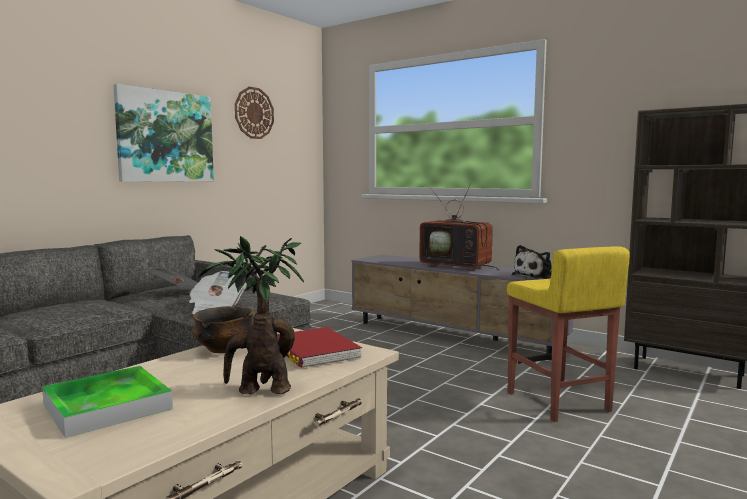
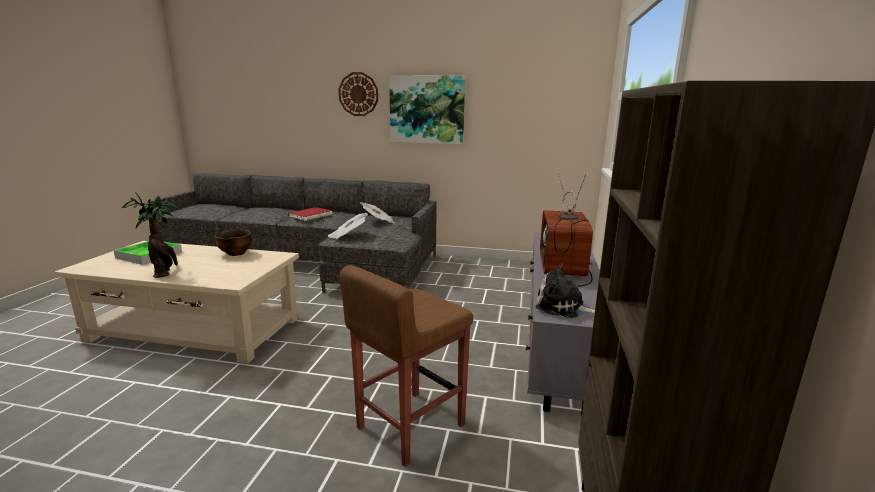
camera: 65 degrees right, 10 degrees up
(254, 113) = (514, 84): wall clock -> wall clock (358, 94)
(314, 351) = (234, 271): red book -> red book (310, 216)
(558, 402) = (409, 426): yellow stool -> brown stool

